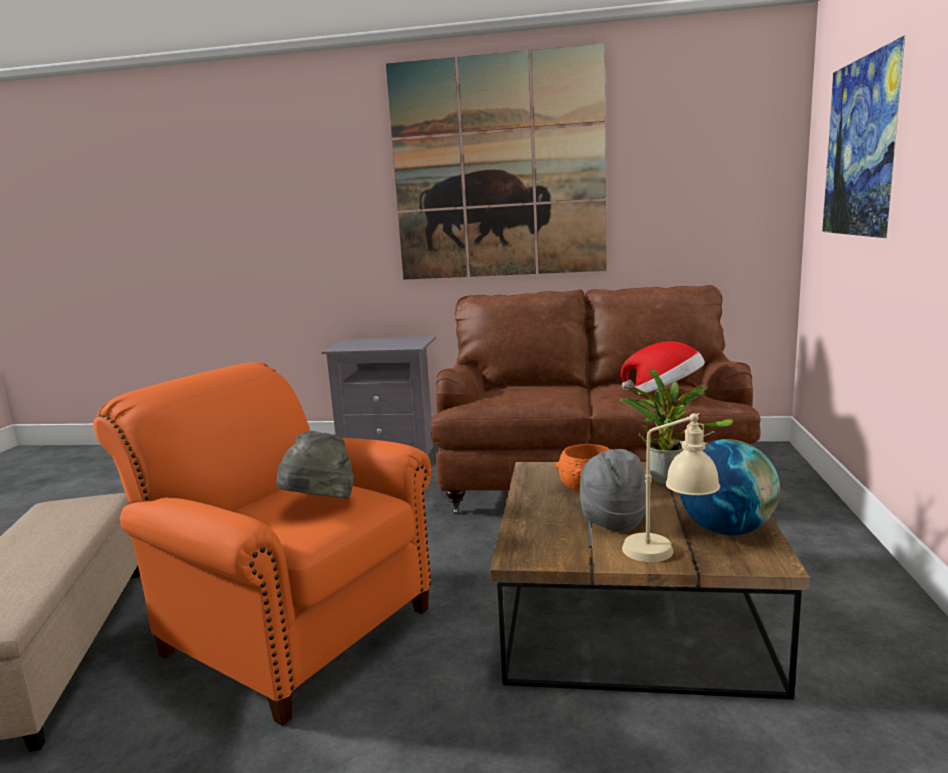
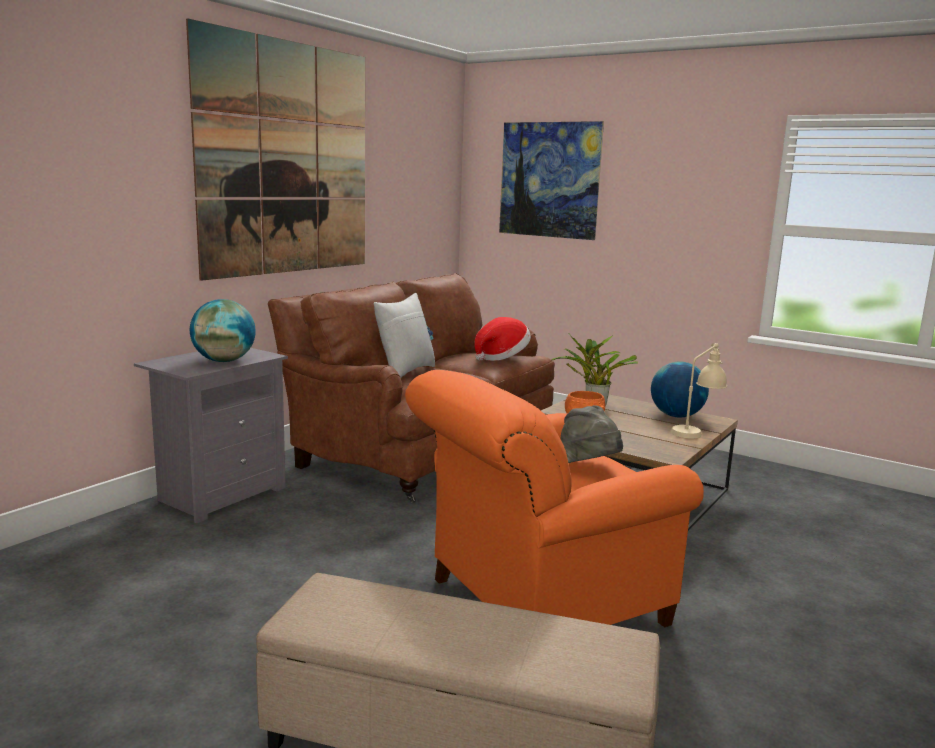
camera: 65 degrees left, 0 degrees up
(378, 345) = (224, 361): none -> globe
(530, 386) = (405, 372): none -> grey pillow
(612, 519) = (639, 429): grey hat -> none

